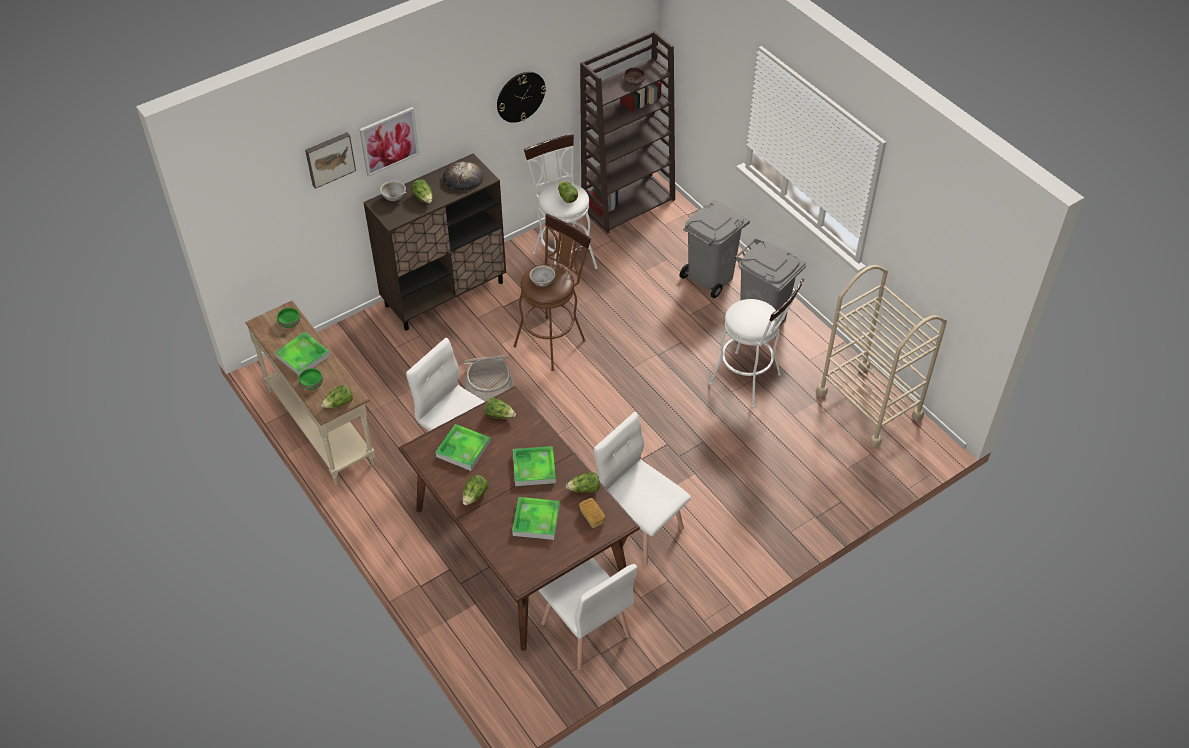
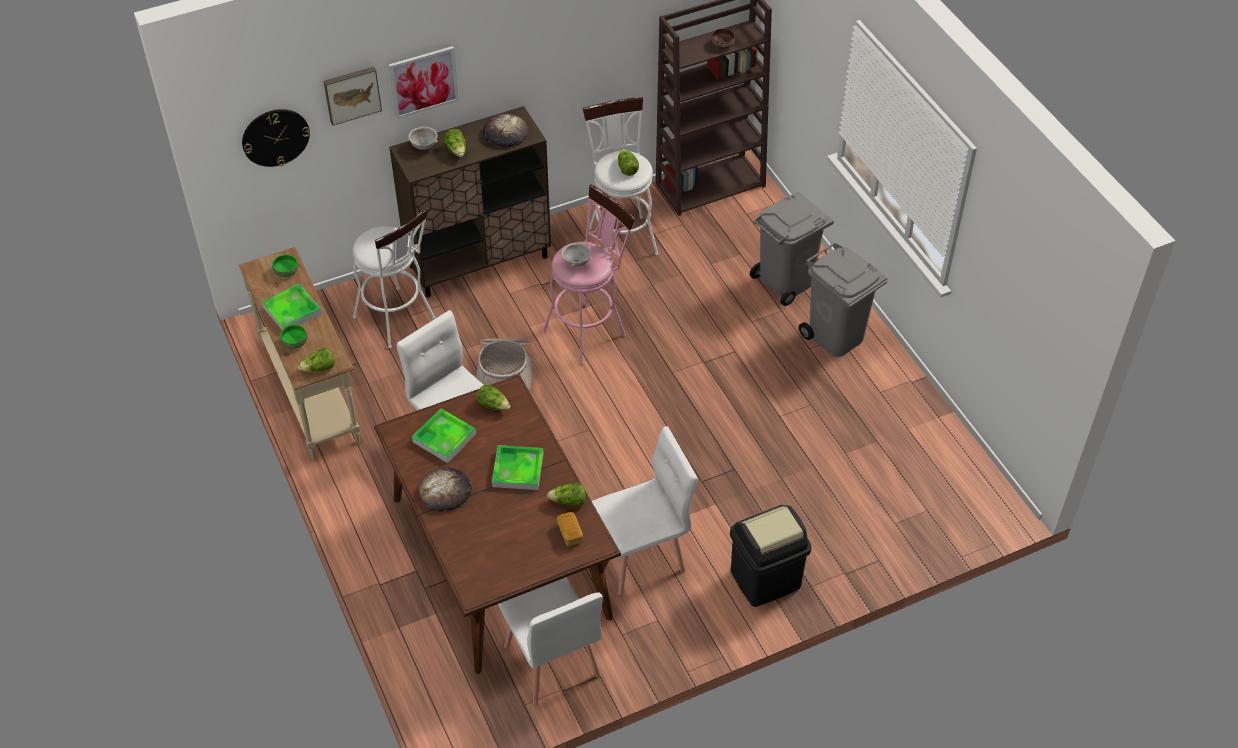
camera: 10 degrees right, 0 degrees up
(475, 495) = (445, 491): lettuce -> bread
(520, 96) = (585, 47): wall clock -> wall clock (275, 137)
(536, 520) = (506, 528): tray -> none
(553, 339) = (589, 329): brown stool -> pink stool
(640, 528) = (640, 556): white chair -> white chair turned 105 degrees clockwise
(750, 381) = (804, 407): white stool -> white stool (398, 321)
(751, 532) = (765, 580): none -> black trash can
(869, 404) = (938, 453): beige cart -> none

